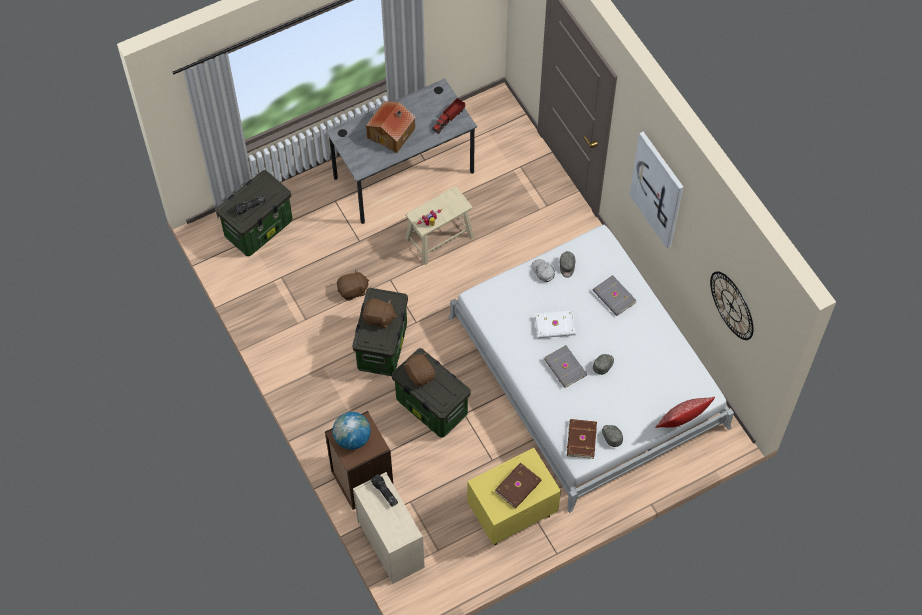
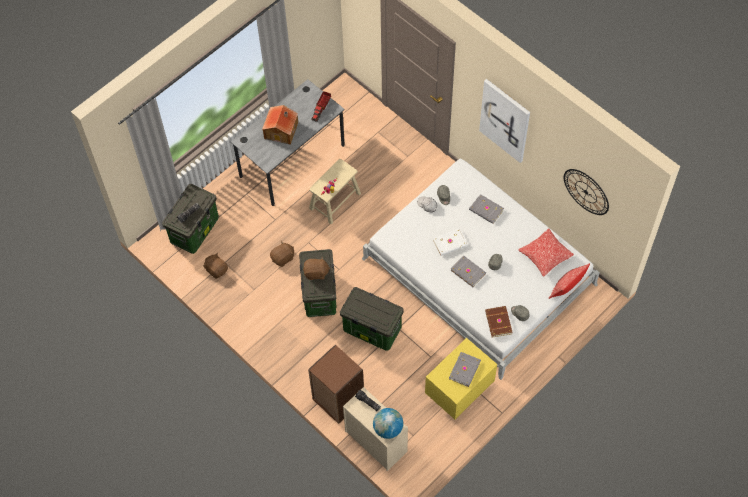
camera: 15 degrees left, 0 degrees up
(352, 438) = (331, 368): globe -> globe (388, 428)
(420, 374) = (361, 306): brown plush toy -> brown plush toy (216, 269)
(518, 487) = (465, 370): brown book -> grey book
(669, 373) = (545, 255): none -> pillow

